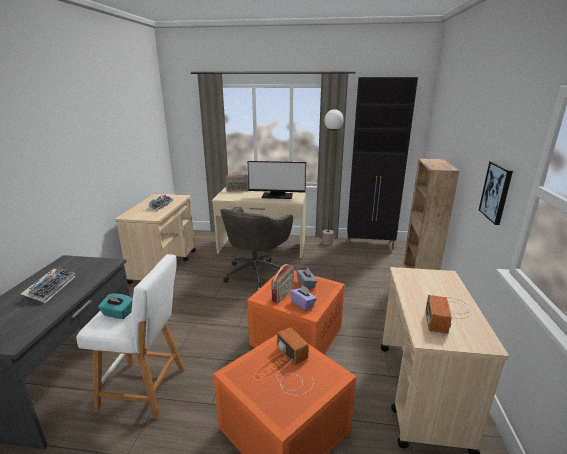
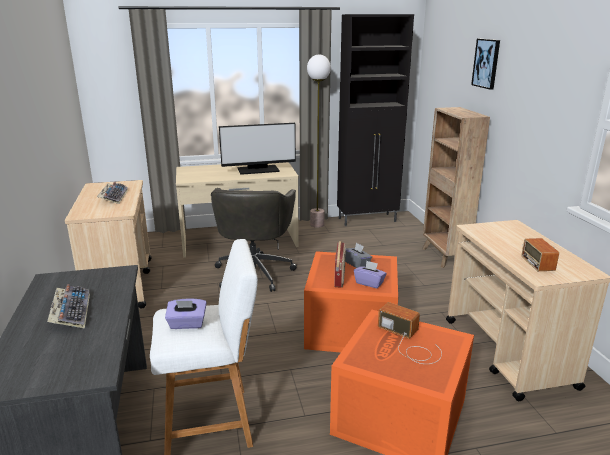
camera: 20 degrees left, 0 degrees up
(118, 313) = (187, 324): turquoise tissue box -> purple tissue box
(237, 191) = (199, 169): radio -> none
(496, 192) = (549, 132): picture -> picture (486, 63)

